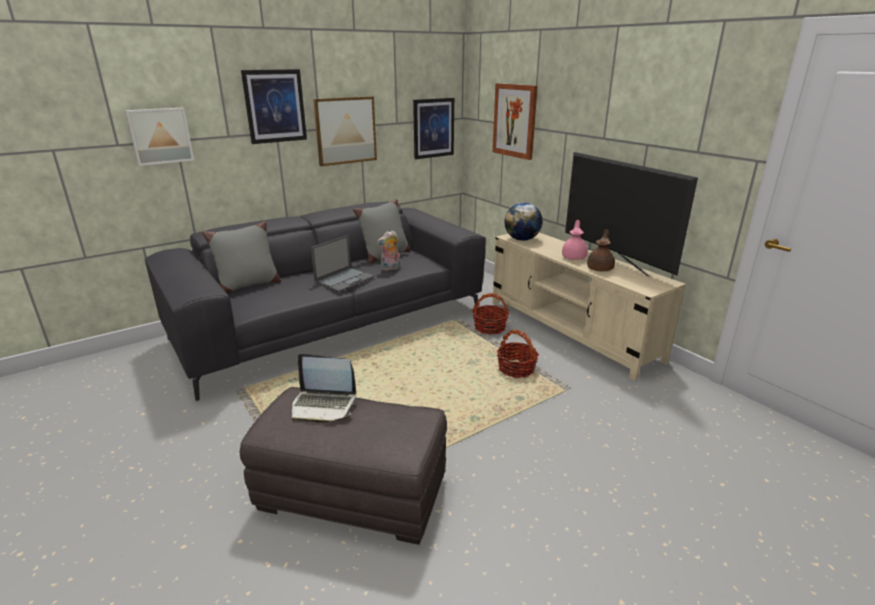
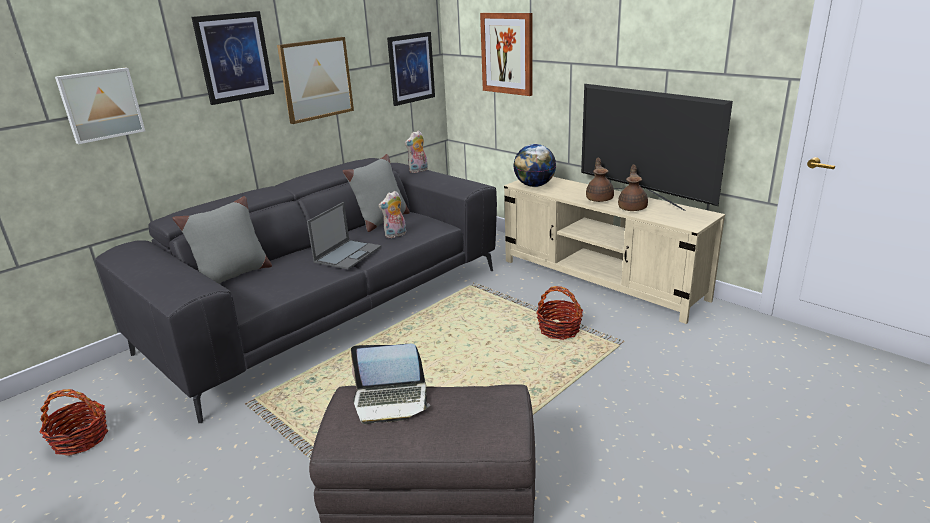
camera: 10 degrees left, 0 degrees up
(425, 216) = (418, 171): none -> plush toy
(490, 327) = (513, 288): basket -> basket (81, 439)
(574, 257) = (599, 199): pink teapot -> brown teapot

